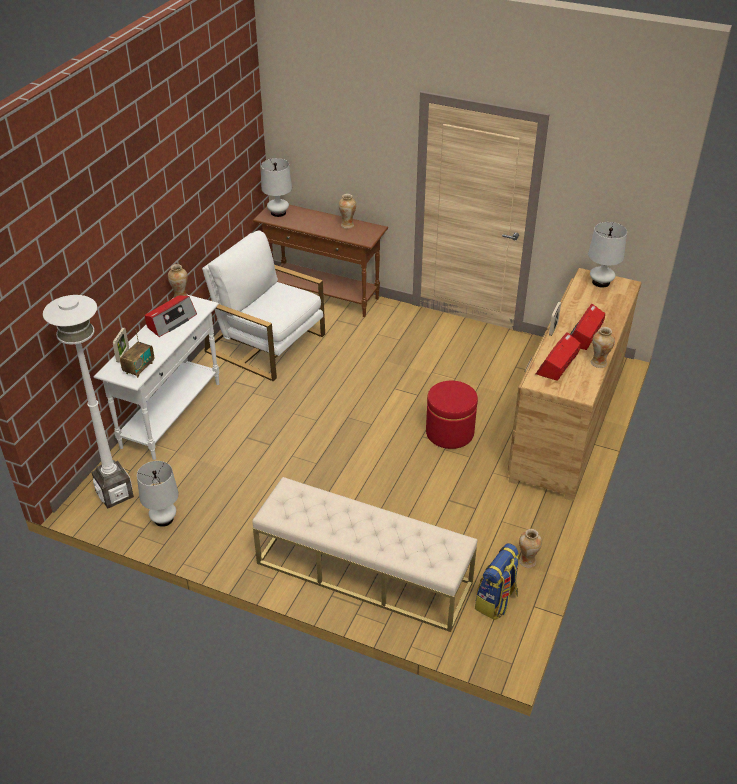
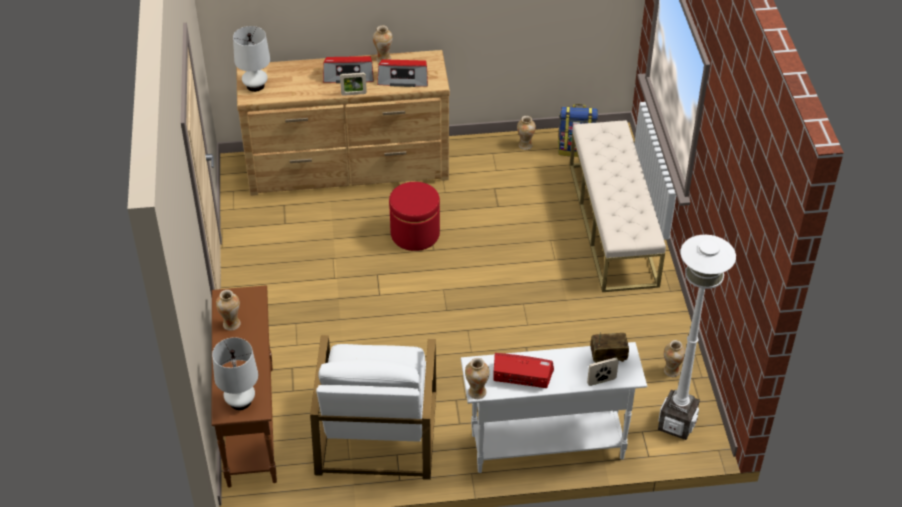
camera: 120 degrees left, 5 degrees up
(163, 519) = (671, 371): white table lamp -> vase

